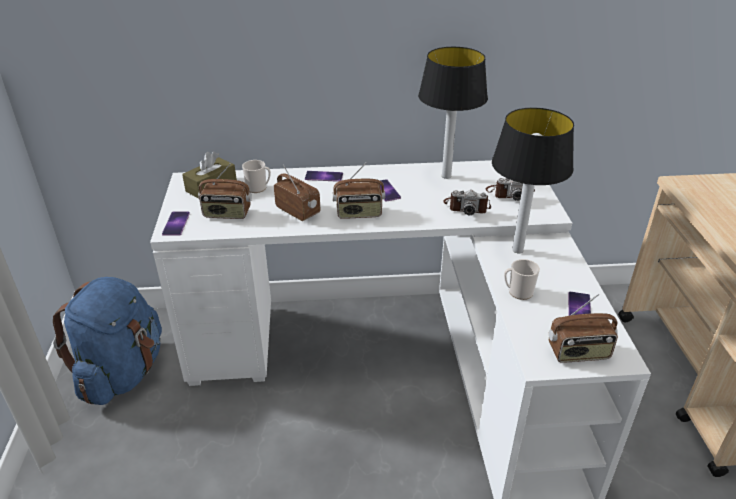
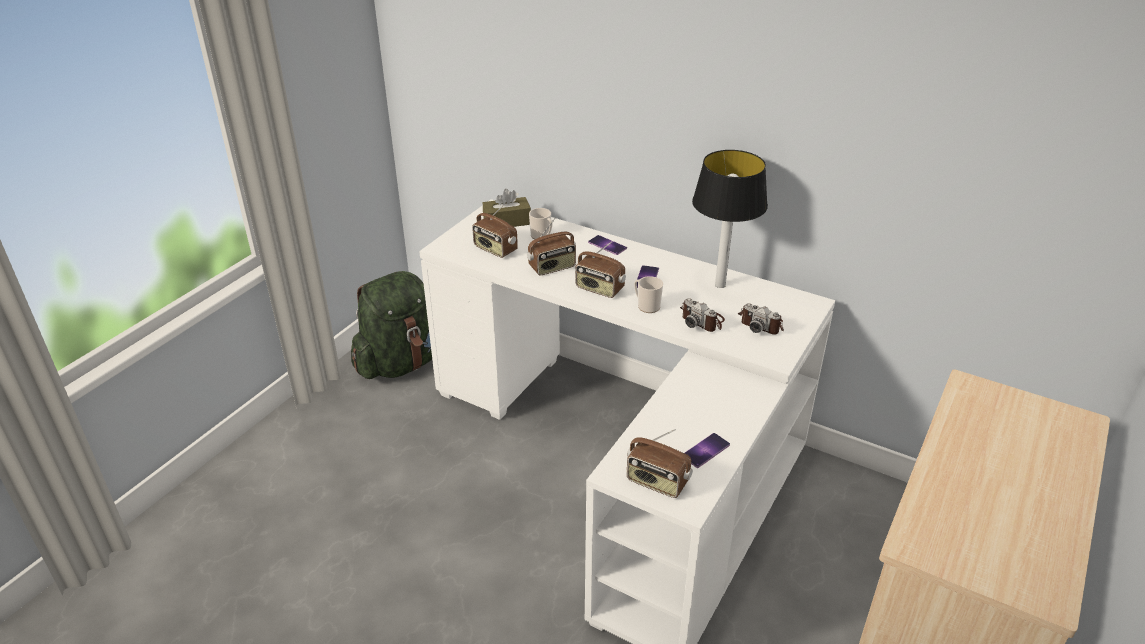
camera: 35 degrees right, 0 degrees up
(123, 372) = (403, 362): blue backpack -> green backpack
(176, 223) = (451, 243): phone -> none
(298, 211) = (552, 267): radio -> radio turned 75 degrees clockwise
(517, 250) = (713, 379): table lamp -> none
(517, 292) = (667, 412): mug -> mug (646, 306)

